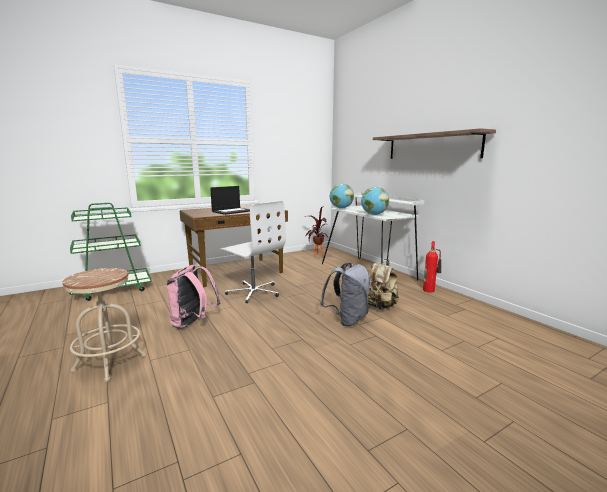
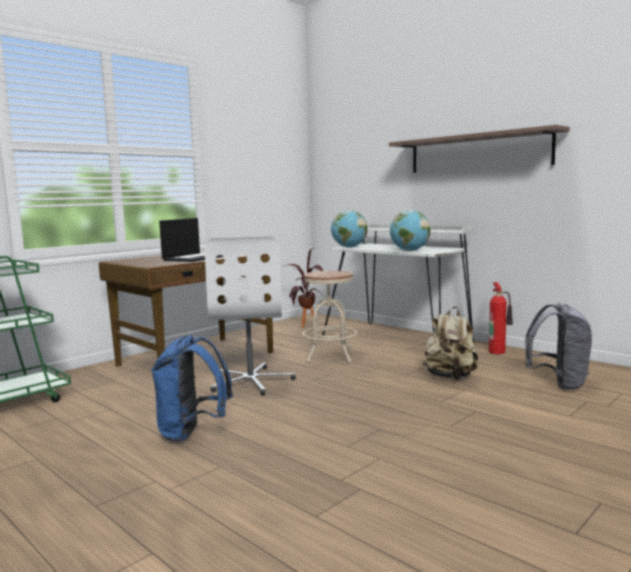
camera: 15 degrees left, 5 degrees down
(110, 363) = (101, 504): beige stool -> beige stool (330, 356)
(193, 323) = (192, 433): pink backpack -> blue backpack
(253, 292) = (251, 381): white office chair -> white office chair turned 60 degrees clockwise
(347, 319) = (421, 398): grey backpack -> grey backpack (558, 384)

